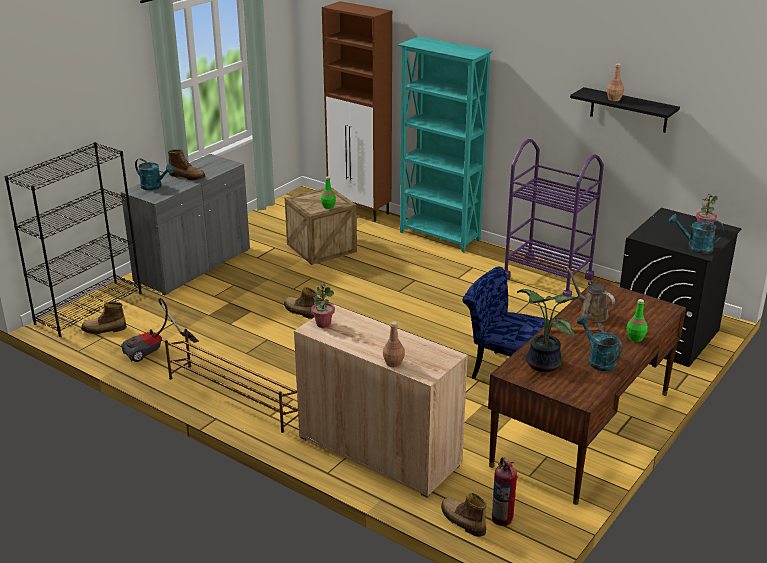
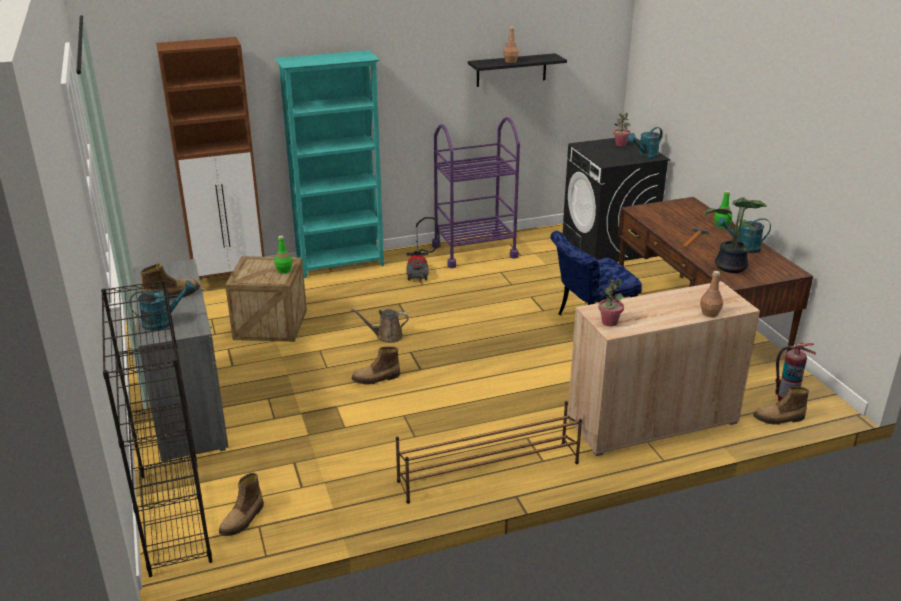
camera: 55 degrees left, 0 degrees up
(155, 351) = (338, 495): vacuum cleaner -> vacuum cleaner (420, 270)
(591, 313) = (671, 226): brown watering can -> brown watering can (386, 336)

